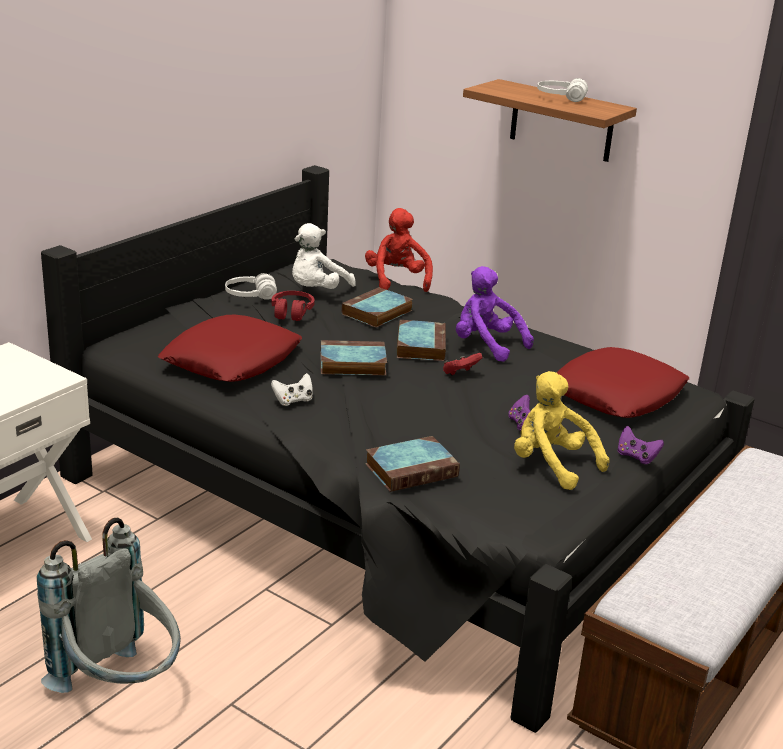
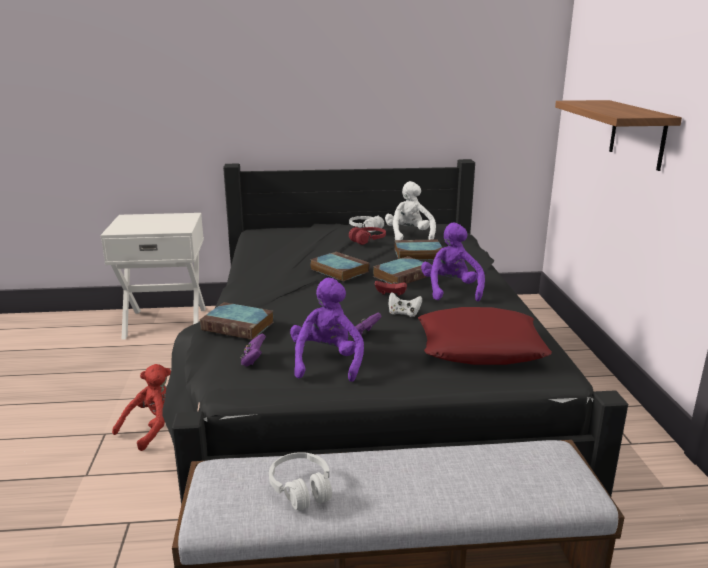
camera: 50 degrees right, 5 degrees down
(120, 687) = (87, 399): grey backpack -> none
(232, 360) = (288, 251): red pillow -> none
(293, 400) = (268, 275): white game controller -> white game controller (403, 313)
(317, 291) = (409, 236): white plush toy -> white plush toy turned 90 degrees clockwise
(397, 280) = (475, 245): red plush toy -> red plush toy (152, 428)
(551, 465) = (327, 362): yellow plush toy -> purple plush toy
(561, 98) = (623, 108): white headphones -> white headphones (301, 489)
(636, 457) = (398, 385): purple game controller -> purple game controller (253, 360)

